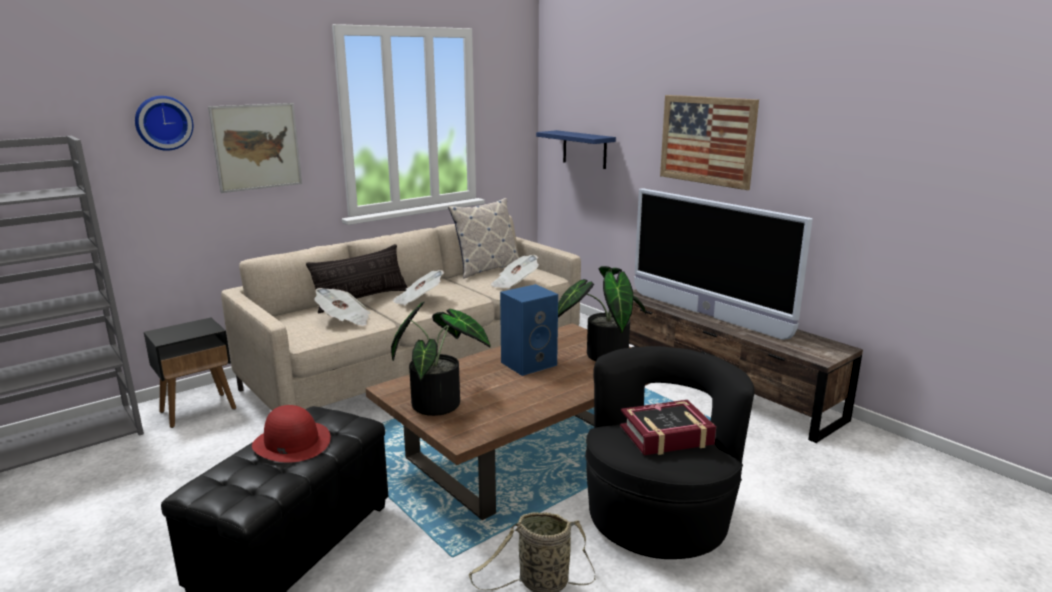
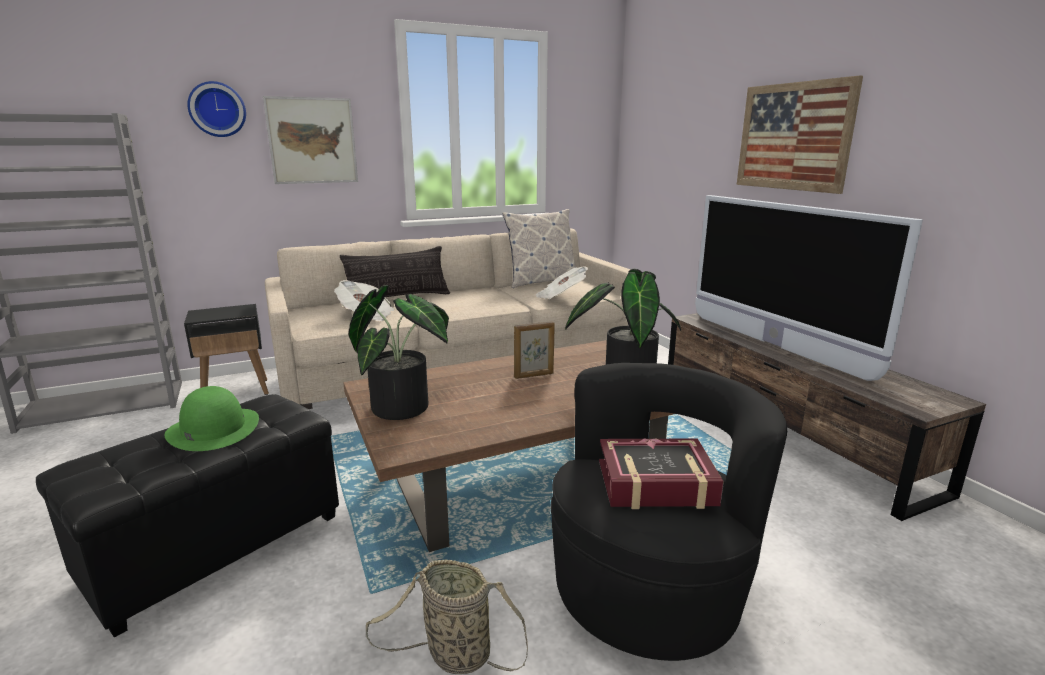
camera: 15 degrees right, 0 degrees up
(291, 442) = (213, 429): red hat -> green hat
(418, 301) = (451, 304): newspaper -> none
(529, 363) = (534, 375): blue speaker -> picture frame
(584, 149) = (661, 162): blue shelf -> none

